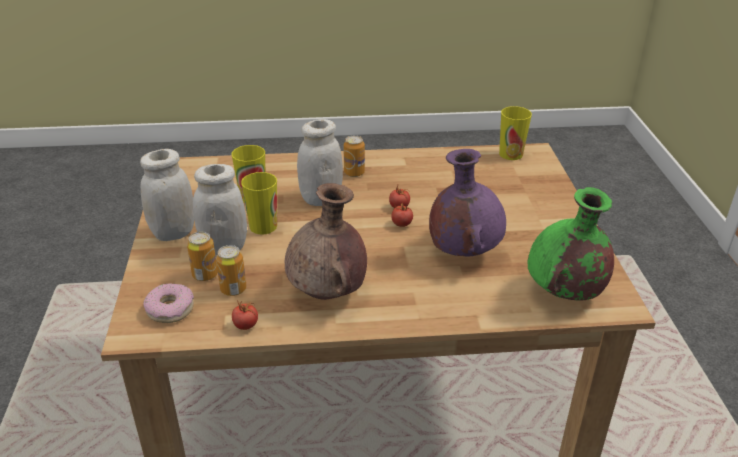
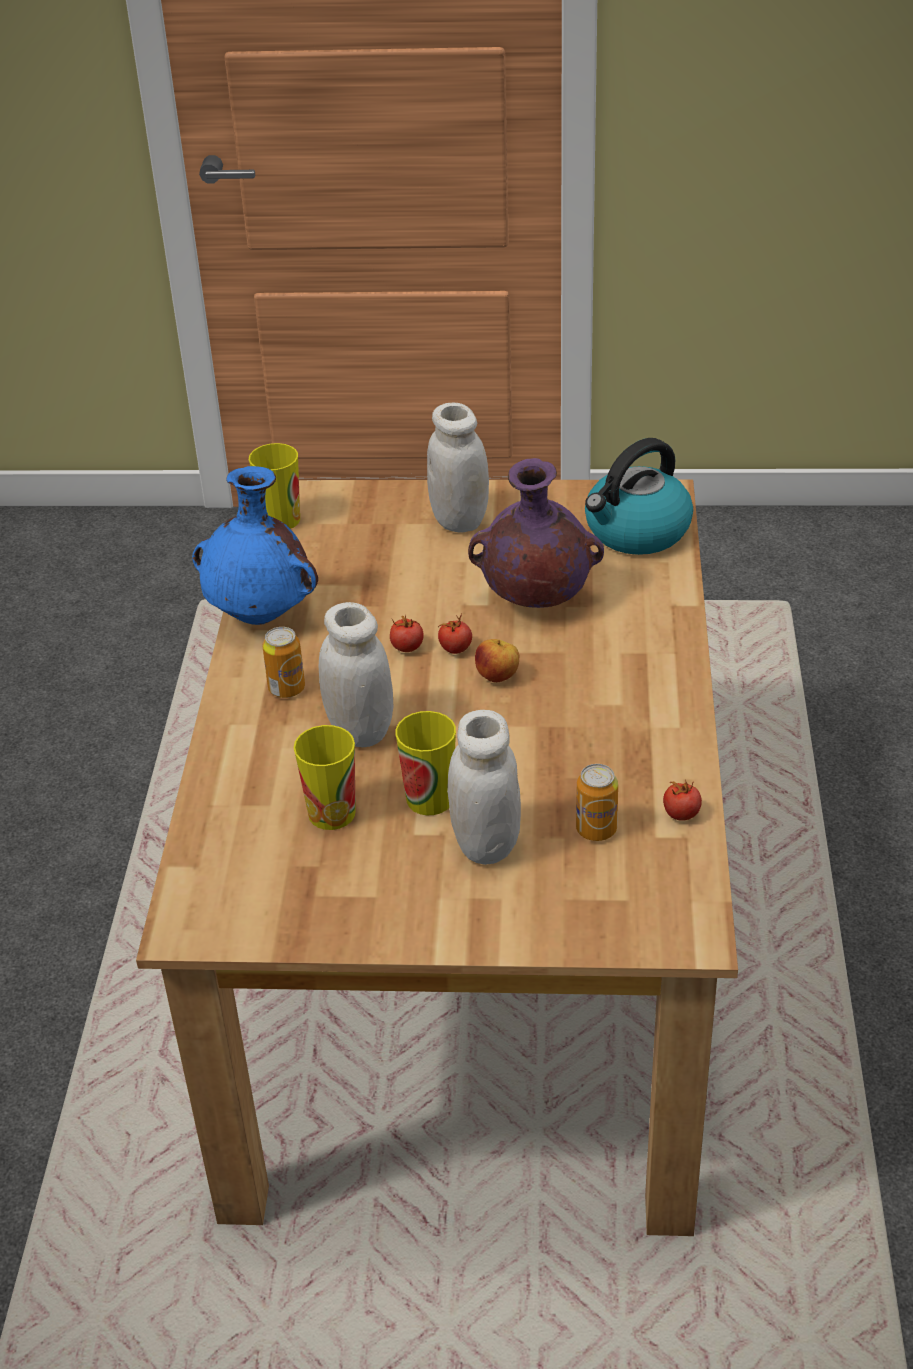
camera: 80 degrees left, 5 degrees up
(170, 309) = (638, 898): donut -> none
(173, 233) = (427, 911): white jar -> white jar (459, 520)
(205, 275) = (556, 863): can -> none
(328, 293) = (616, 731): brown vase -> none
(376, 242) = (498, 677): none -> apple
(417, 158) = (262, 615): none -> blue vase
(563, 294) = (636, 532): green vase -> kettle

